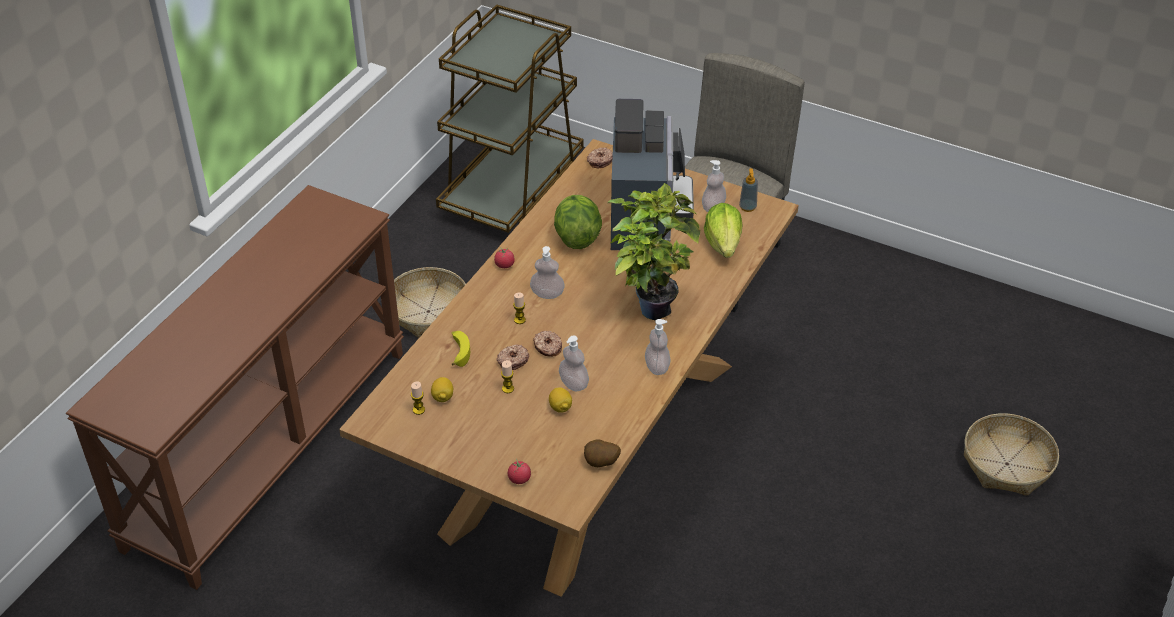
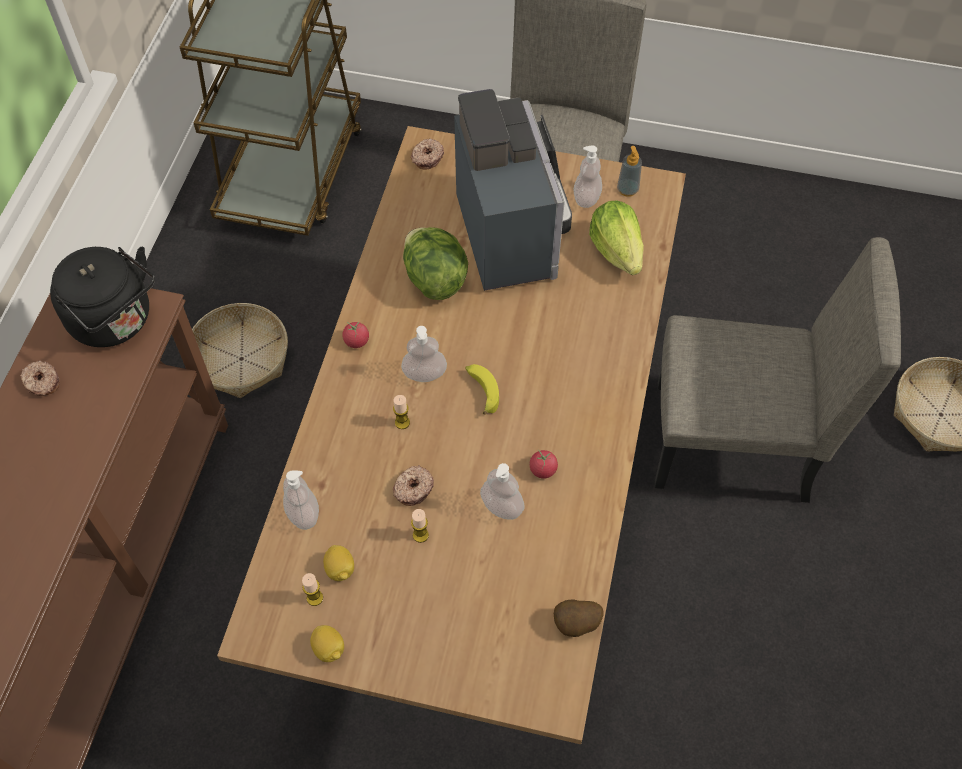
camera: 15 degrees left, 15 degrees up
(336, 221) = (116, 321): none -> black kettle
(458, 351) = (339, 491): banana -> banana (481, 391)
(519, 479) = (480, 676): tomato -> tomato (543, 469)
(547, 347) = (451, 457): donut -> donut (42, 382)
(560, 407) = (496, 548): lemon -> lemon (329, 649)
(650, 304) = (558, 361): potted plant -> none
(657, 367) = (597, 455): soap dispenser -> soap dispenser (303, 513)
(813, 448) = (731, 443): none -> beige chair

